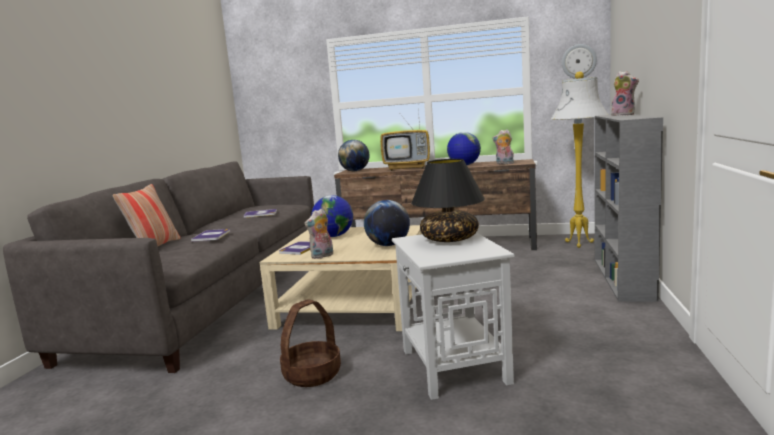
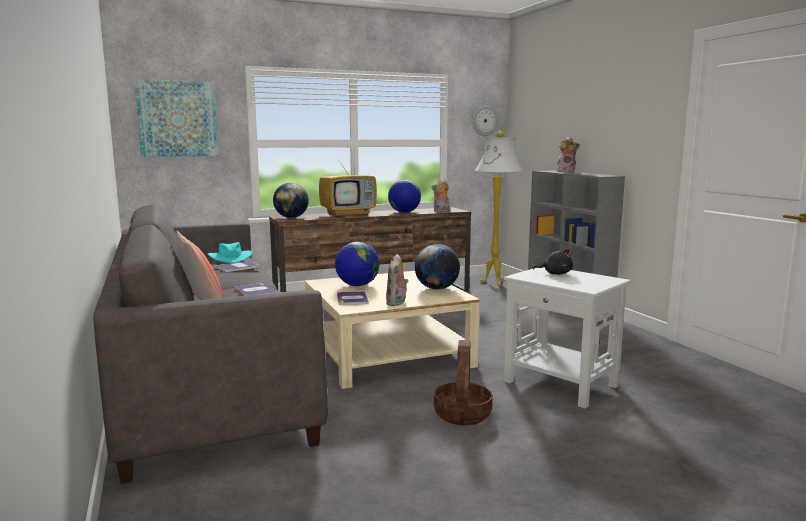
camera: 35 degrees left, 0 degrees up
(276, 206) = (230, 258): none -> turquoise hat
(277, 90) = (177, 119): none -> picture
(450, 239) = (555, 274): black table lamp -> black plush toy

